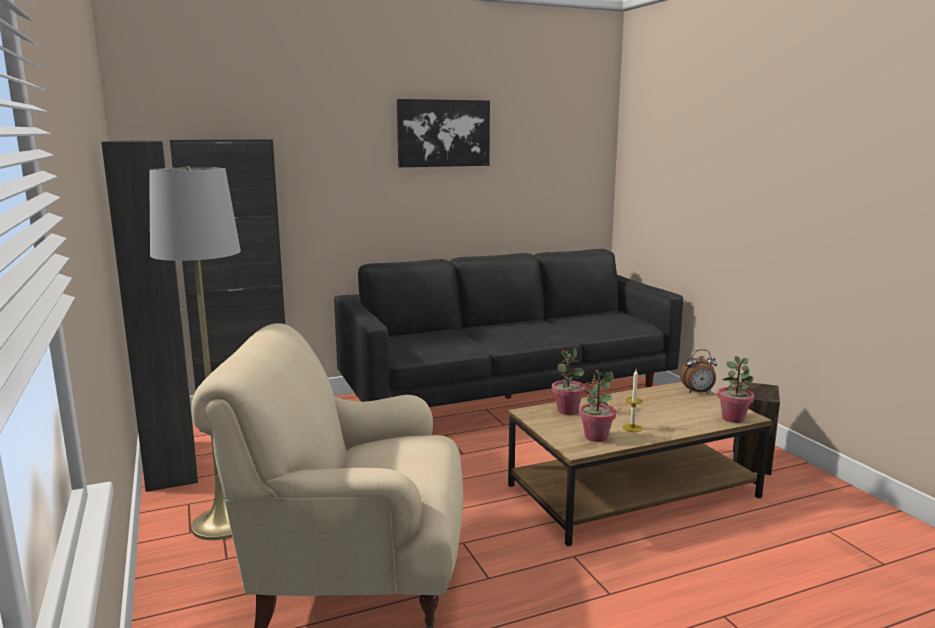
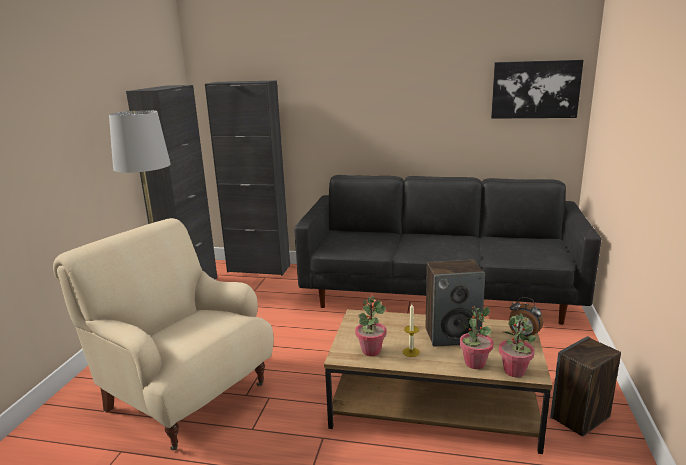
camera: 35 degrees right, 5 degrees up
(443, 133) = (412, 73): picture -> picture (535, 89)
(567, 411) = (385, 322): potted plant -> potted plant (474, 363)
(644, 406) = (452, 335): none -> speaker

